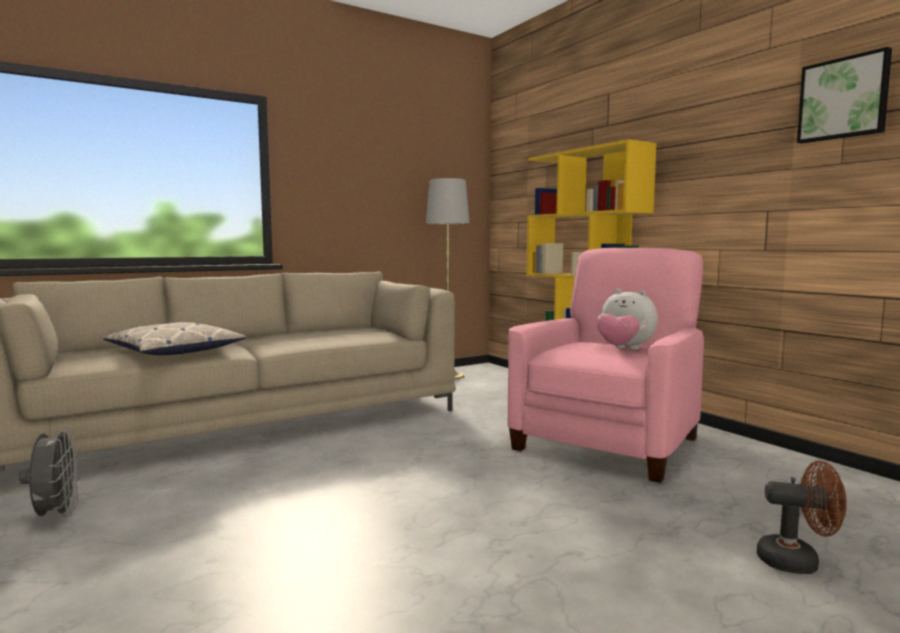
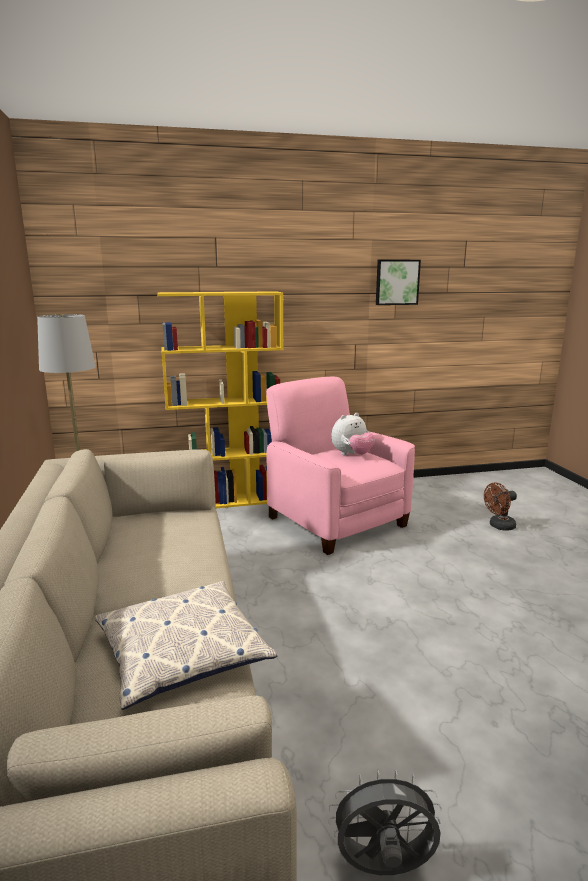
camera: 70 degrees left, 10 degrees up
(798, 562) = (499, 526): brown fan -> brown fan turned 150 degrees counterclockwise

